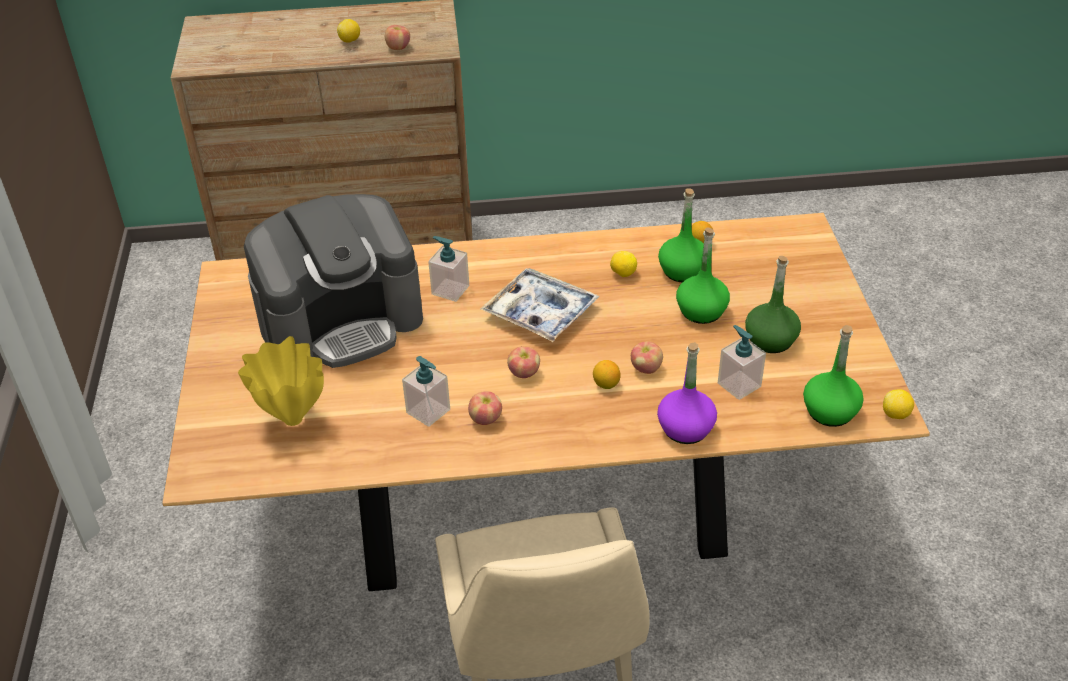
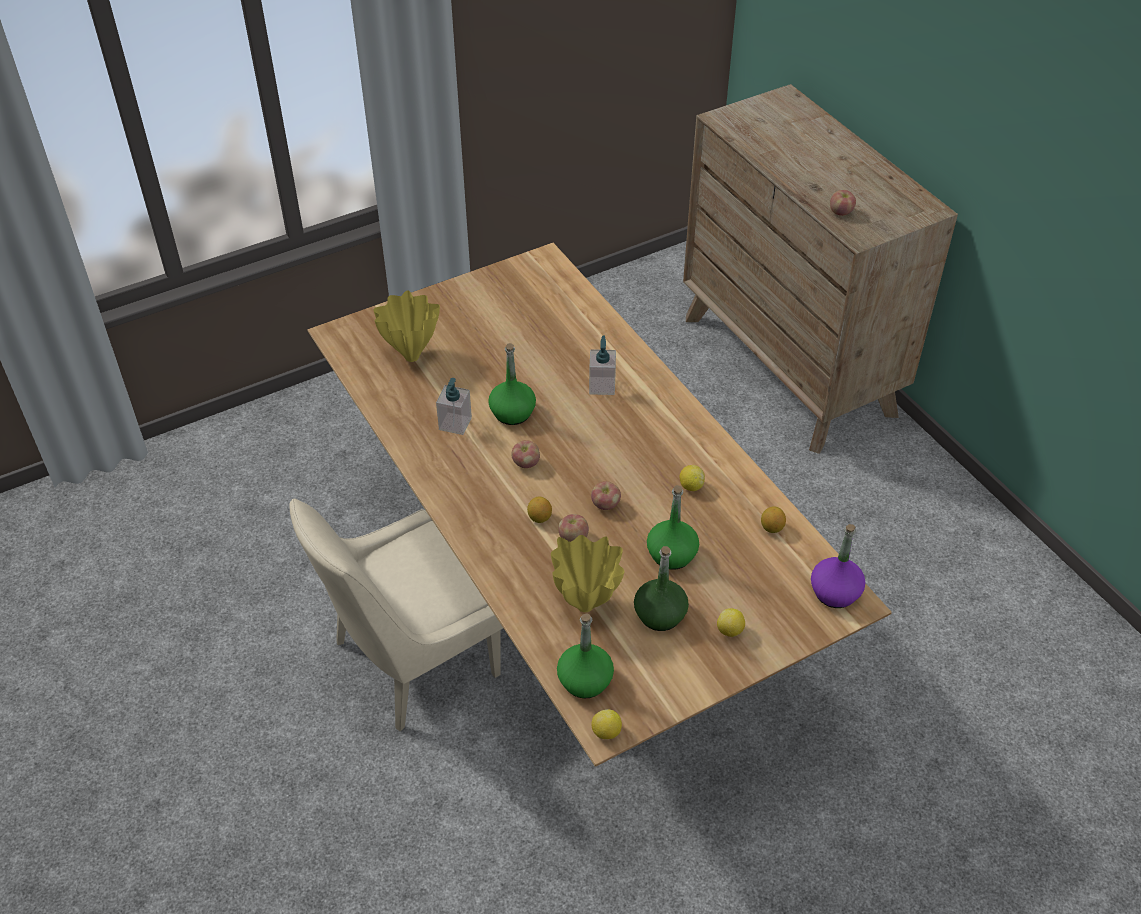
camera: 65 degrees right, 5 degrees up
(341, 322) = (528, 340): coffee machine -> none
(350, 41) = (828, 182): lemon -> lemon (730, 631)
(486, 419) = (463, 458): apple -> apple (605, 505)
(540, 313) = (606, 449): tray -> none
(683, 271) = (722, 526): green bottle -> green bottle (512, 413)
(685, 429) = (512, 584): purple bottle -> purple bottle (834, 592)
(739, 385) = (586, 606): soap dispenser -> yellow vase

